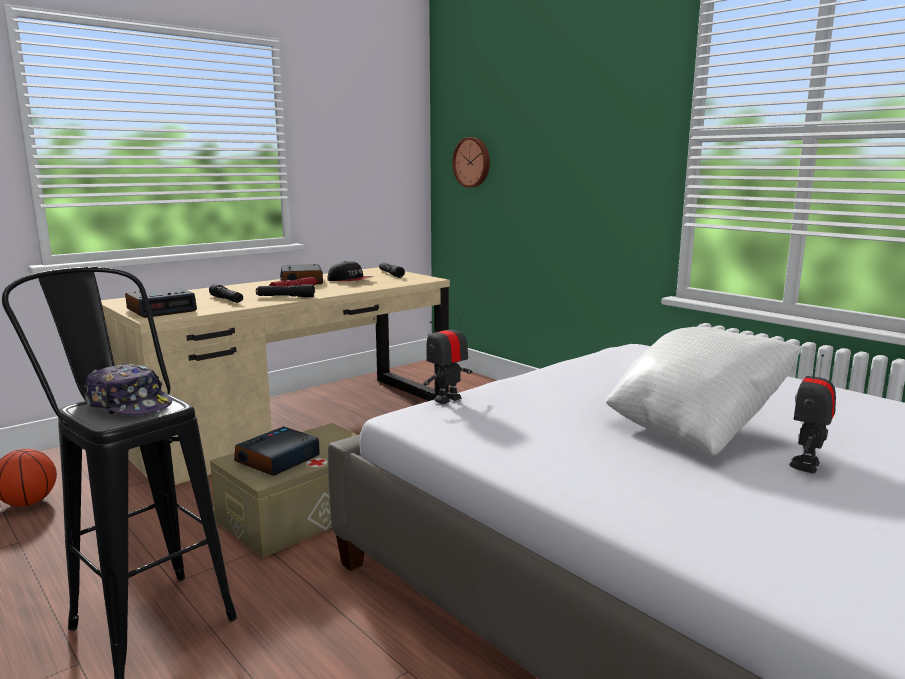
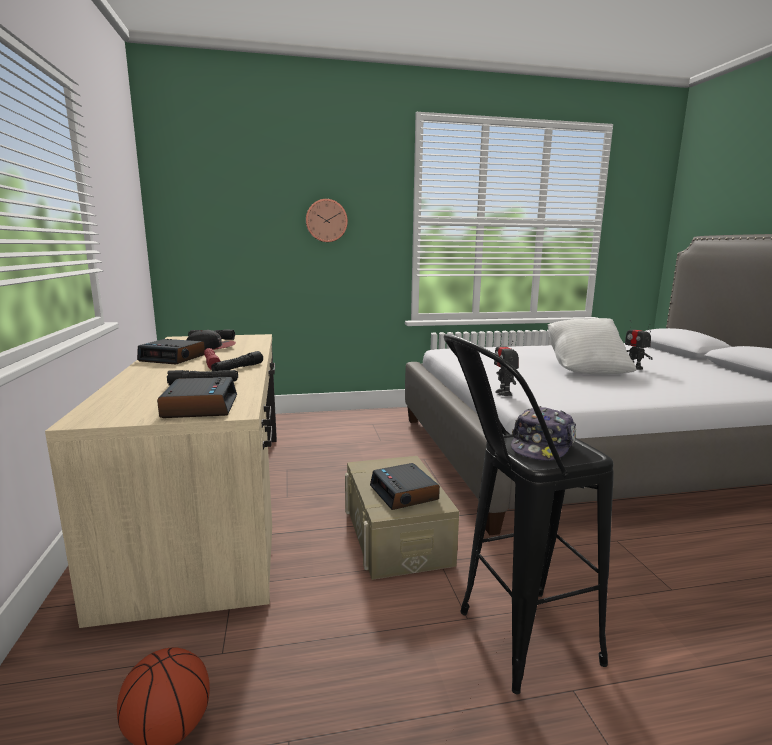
camera: 60 degrees left, 0 degrees up
(130, 405) = (542, 446): cap -> cap turned 150 degrees clockwise
(472, 162) = (211, 234): wall clock -> wall clock (326, 220)

